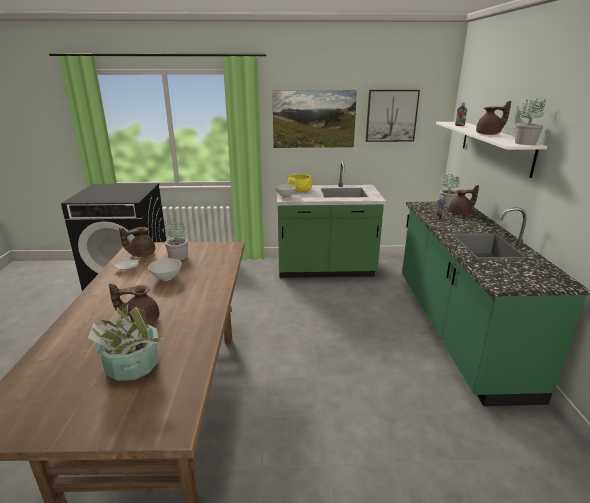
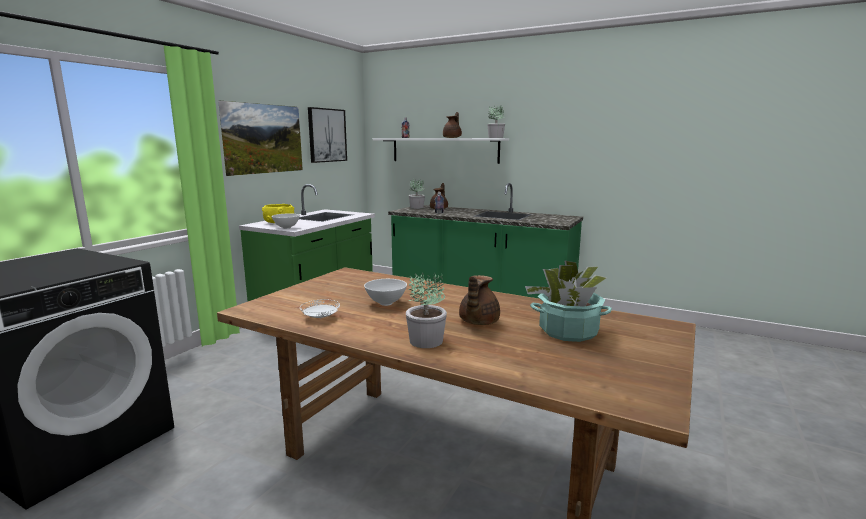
camera: 60 degrees left, 10 degrees down
(141, 254) = (284, 308): brown teapot -> none
(178, 257) = (332, 293): potted plant -> potted plant (426, 341)

